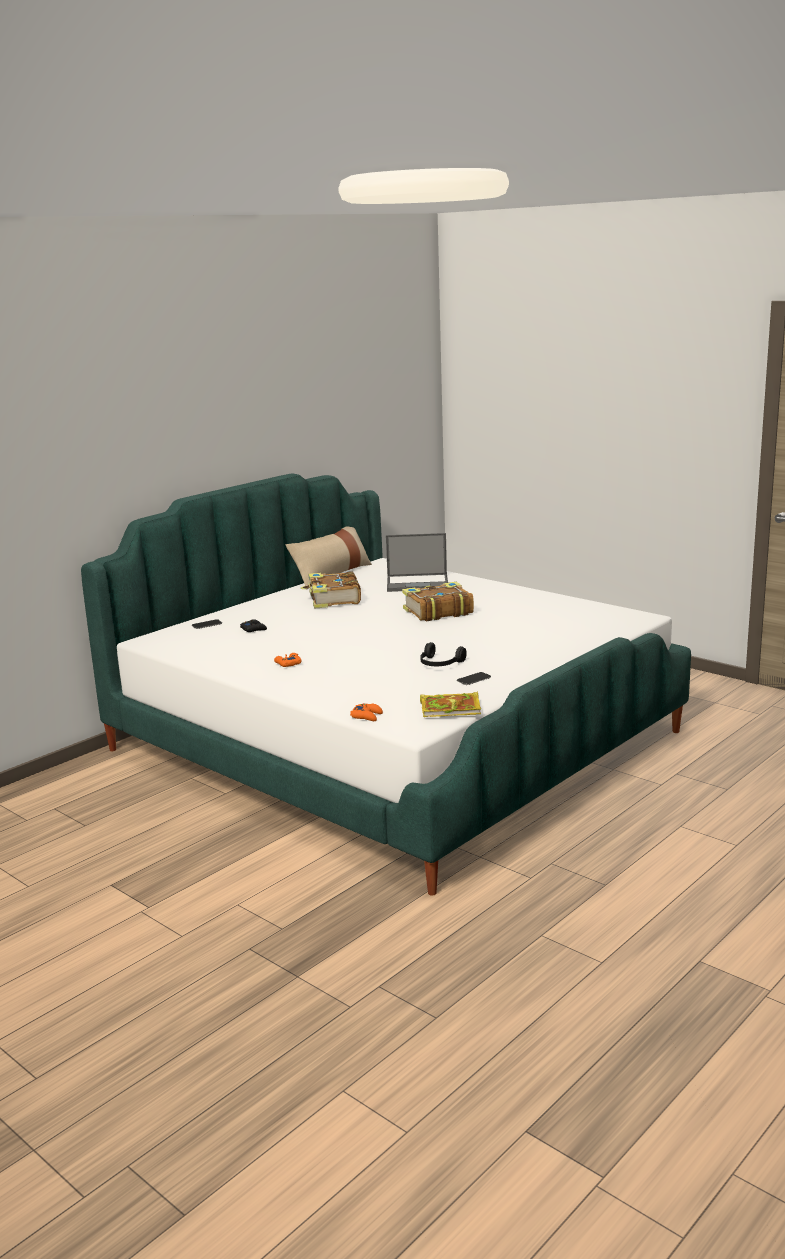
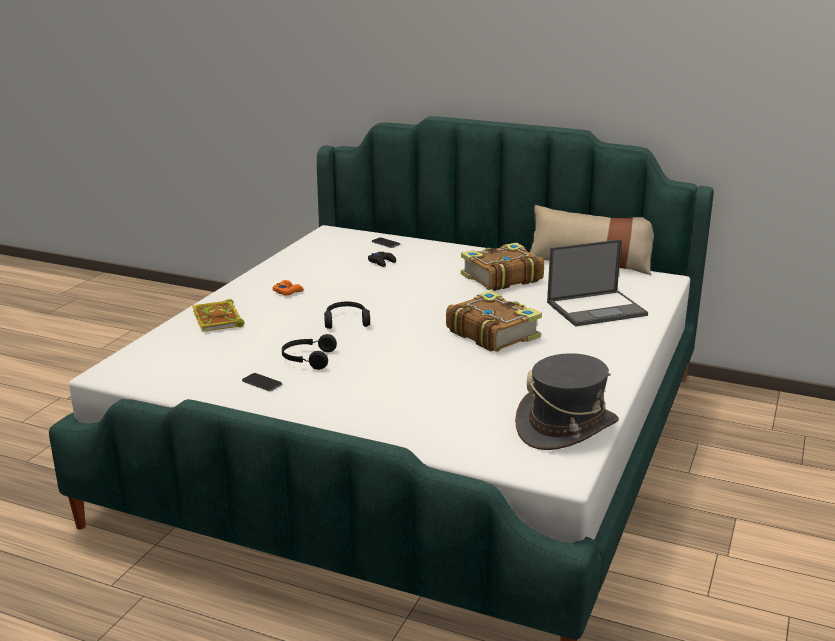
camera: 70 degrees right, 5 degrees up
(367, 716) = (149, 346): orange game controller -> none
(374, 648) = (346, 320): none -> black headphones
(418, 583) = (597, 308): laptop -> laptop turned 90 degrees counterclockwise
(452, 708) = (165, 381): book -> book (218, 320)
(589, 610) = (566, 427): none -> grey hat

